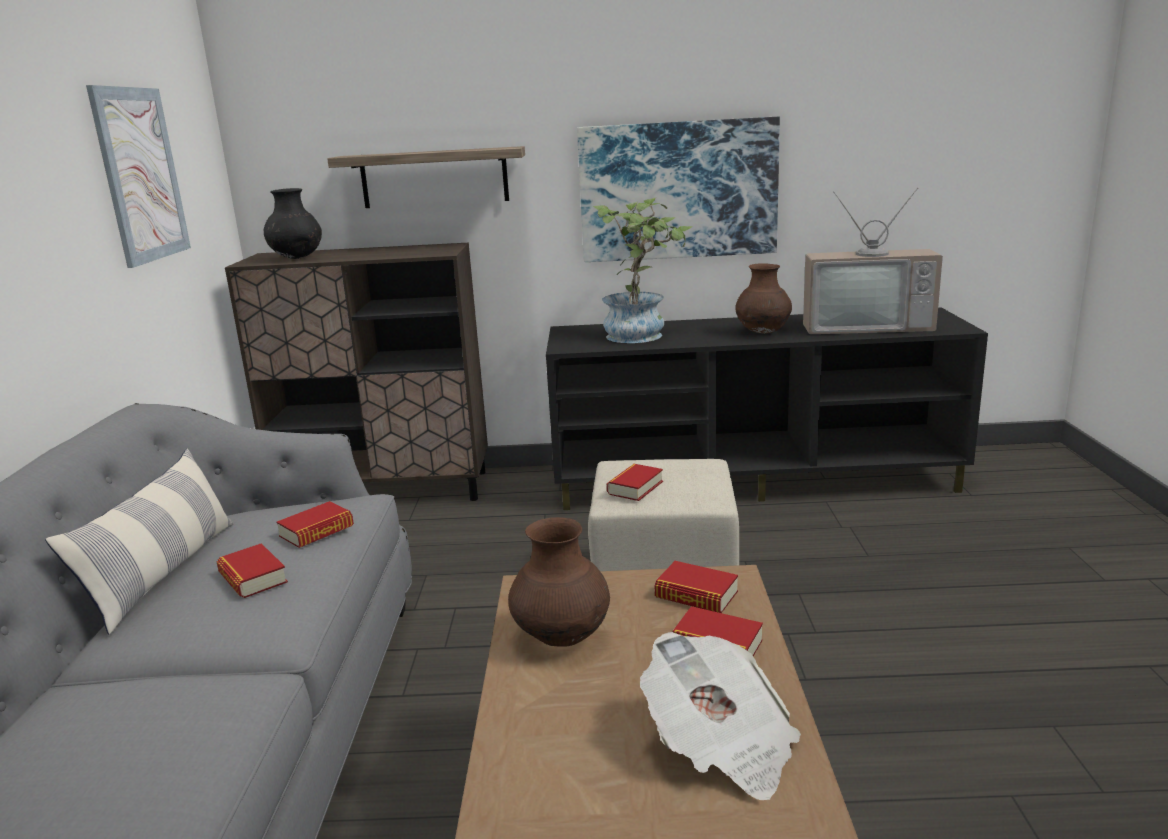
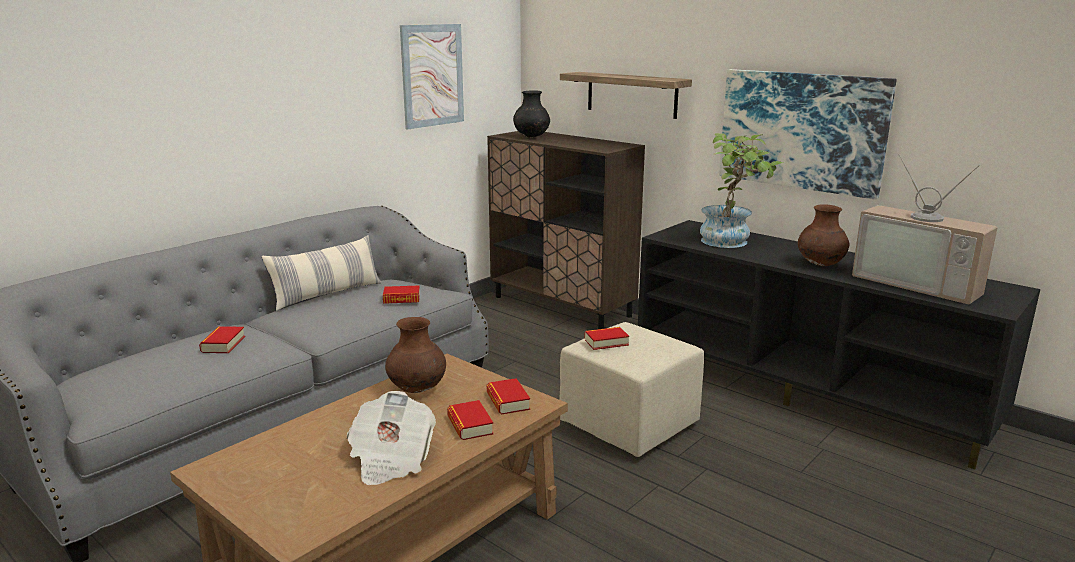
camera: 40 degrees right, 0 degrees up
(253, 578) = (346, 309): book -> book (223, 344)

